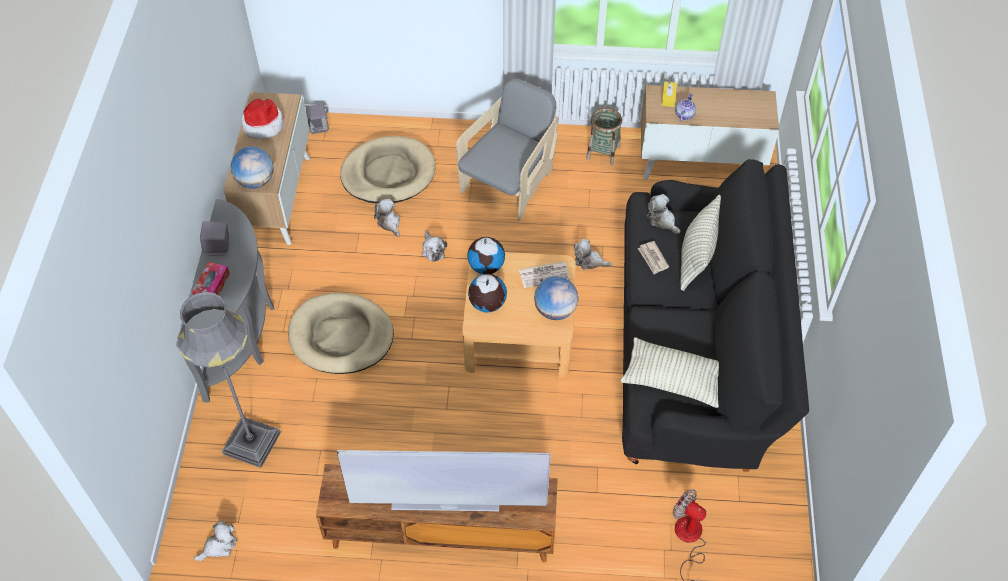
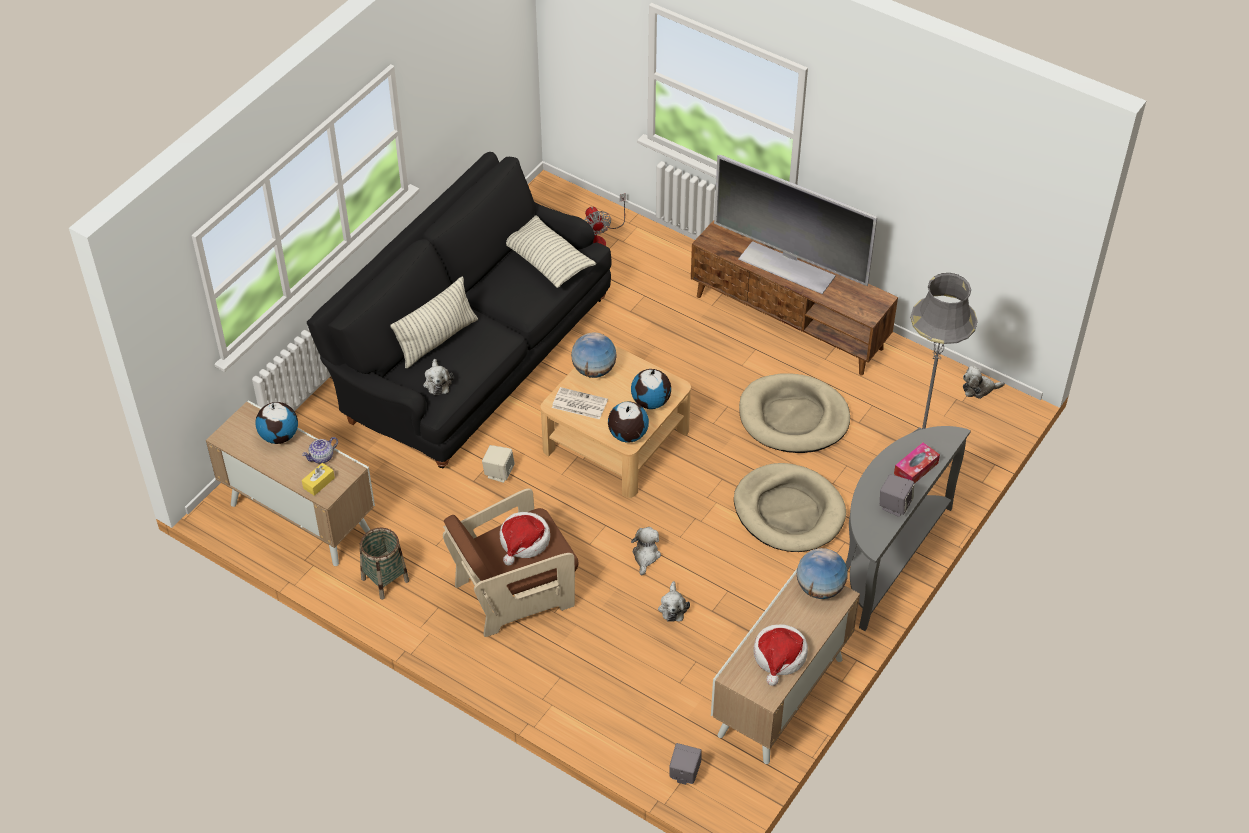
camera: 150 degrees left, 5 degrees down
(388, 173) = (638, 668): beige dog bed -> beige dog bed (793, 417)
(505, 157) = (524, 542): none -> hat
(508, 183) = (514, 592): grey armchair -> brown armchair
(589, 261) = (499, 473): plush toy -> beige speaker
(653, 258) = (478, 353): newspaper -> none
(728, 115) = (279, 435): none -> globe

